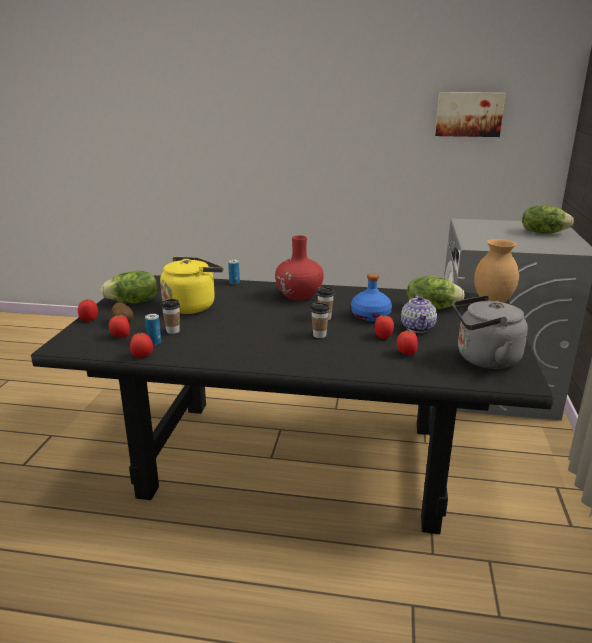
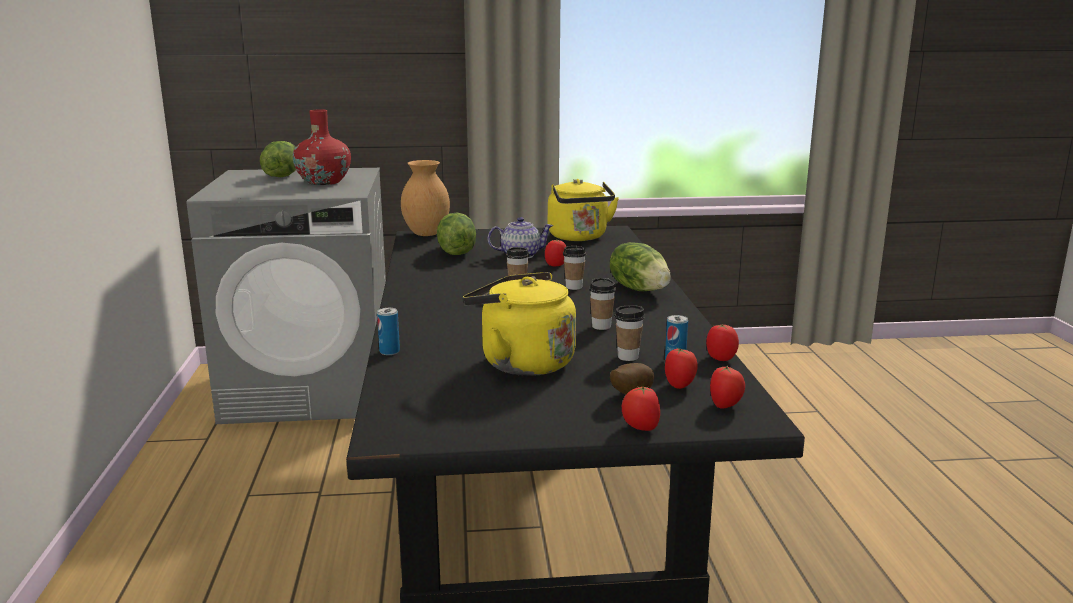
camera: 105 degrees left, 5 degrees down
(133, 302) = (533, 411): lettuce -> lettuce (640, 289)
(229, 332) = (601, 326): none -> cup
(299, 295) = (440, 306): red vase -> red vase (324, 182)
(371, 316) = (497, 271): blue bottle -> none
(406, 353) = (590, 257): tomato -> tomato (725, 406)
(469, 114) = (103, 40): picture -> none
(483, 359) = (579, 237): grey kettle -> yellow kettle

